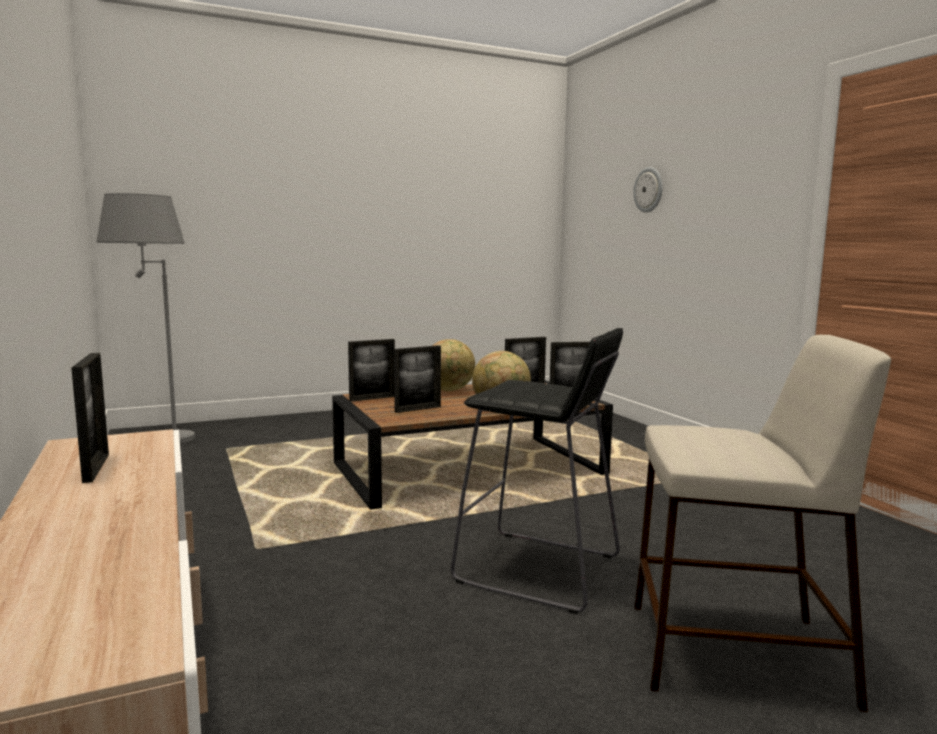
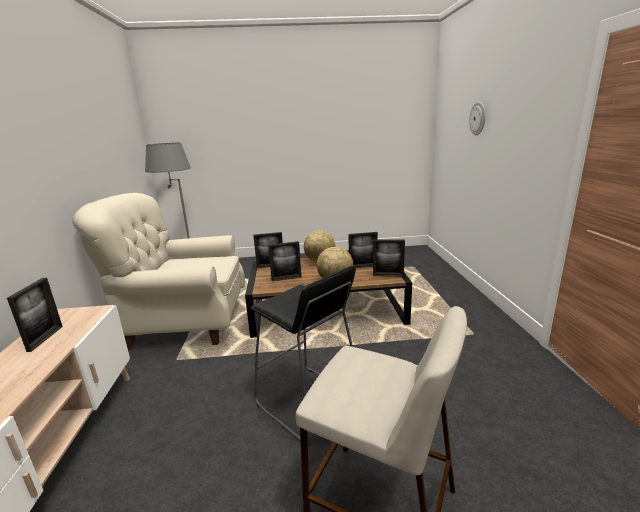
camera: 20 degrees right, 10 degrees up
(218, 504) = (181, 323): none -> beige armchair

